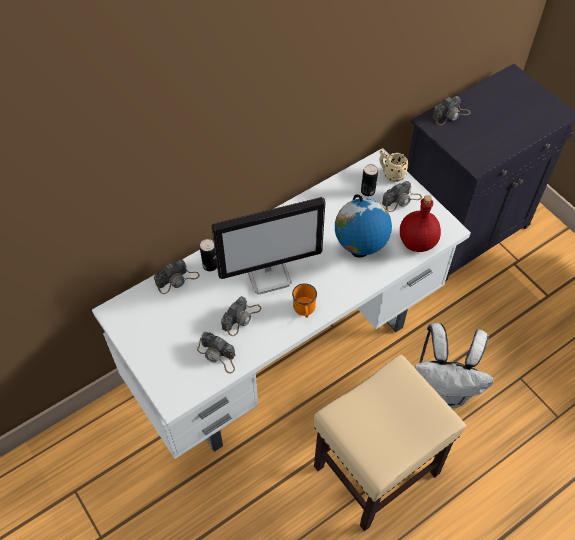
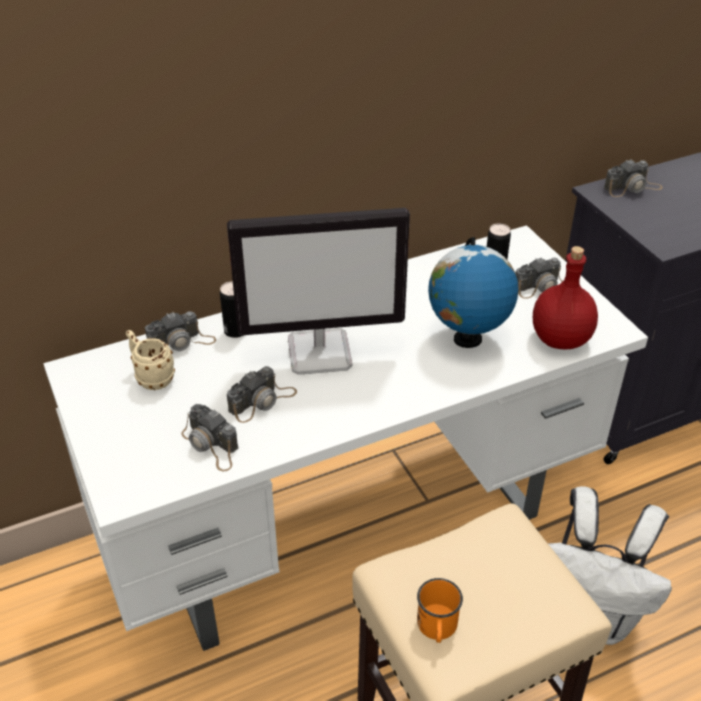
camera: 10 degrees right, 15 degrees down
(304, 310) = (364, 403): orange mug -> orange mug (437, 628)
(390, 174) = (533, 255): beige mug -> beige mug (151, 377)

